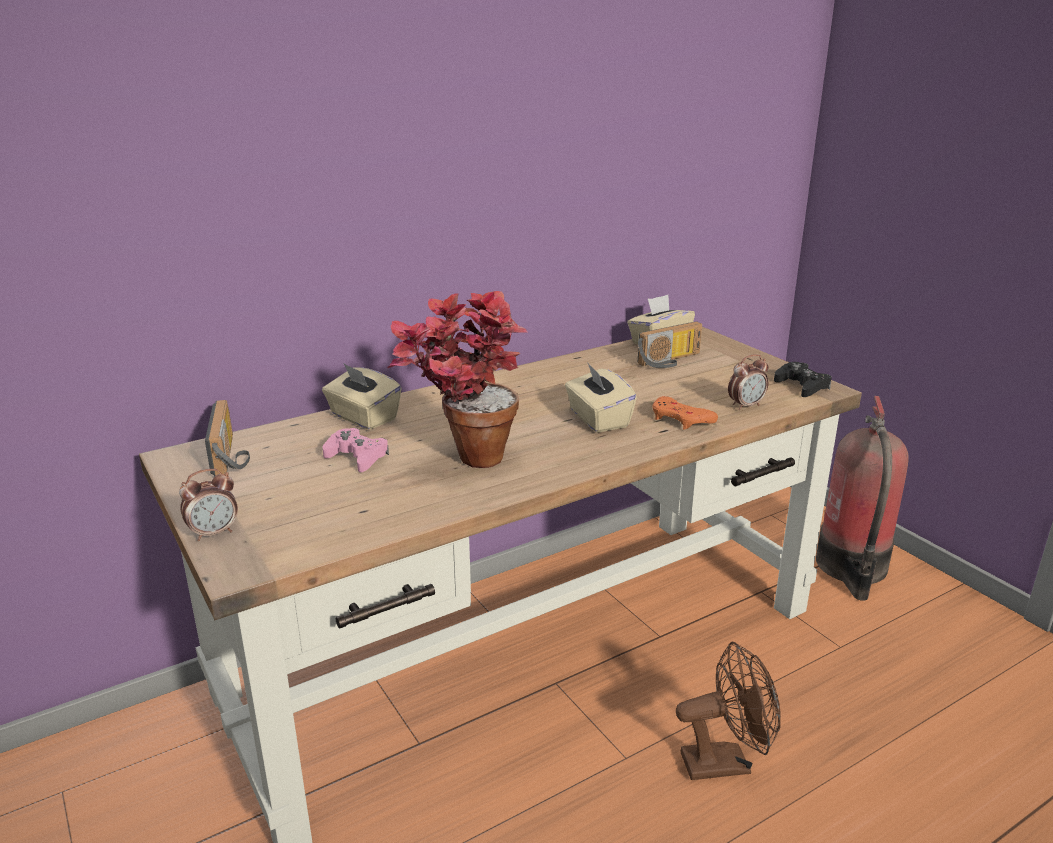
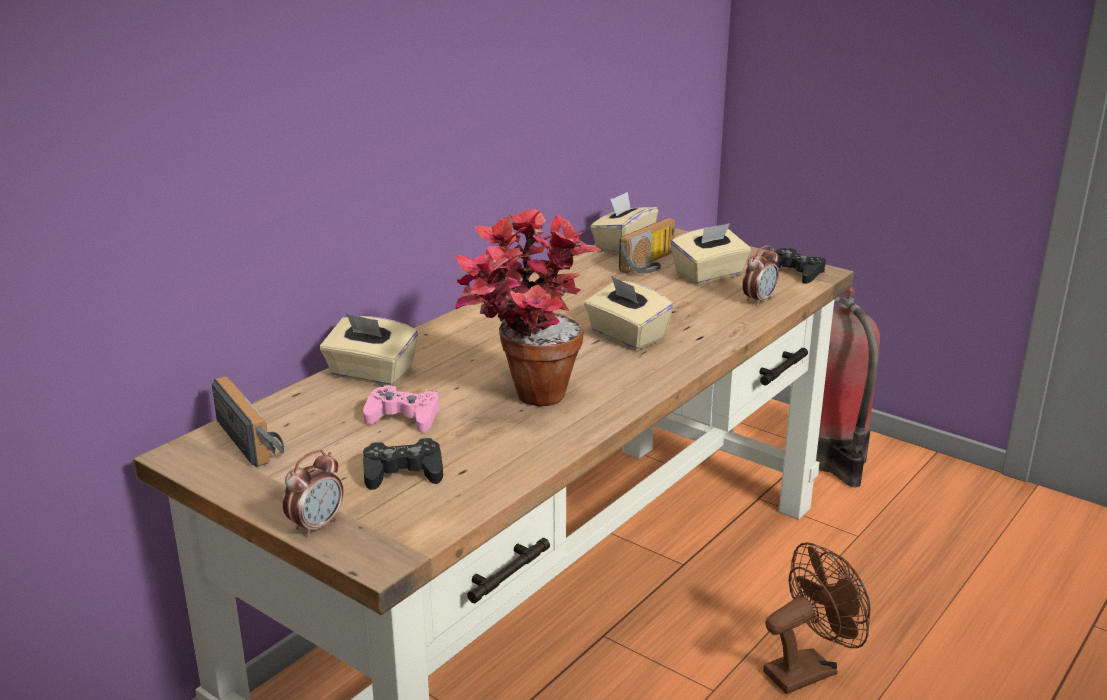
camera: 20 degrees left, 0 degrees up
(316, 503) = (403, 473): none -> black game controller
(681, 419) = (707, 323): orange game controller -> none
(717, 377) = (709, 275): none -> beige tissue box

